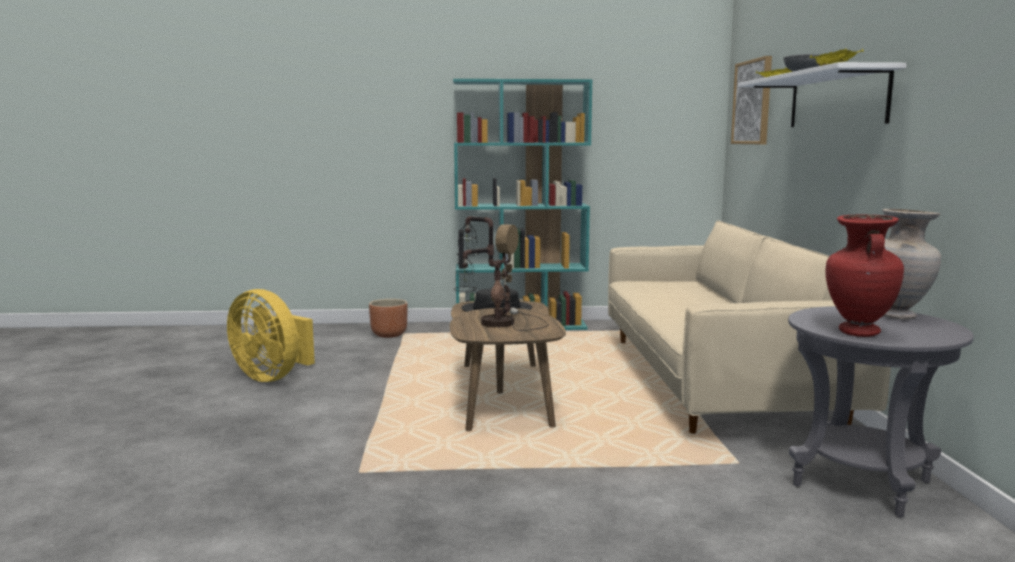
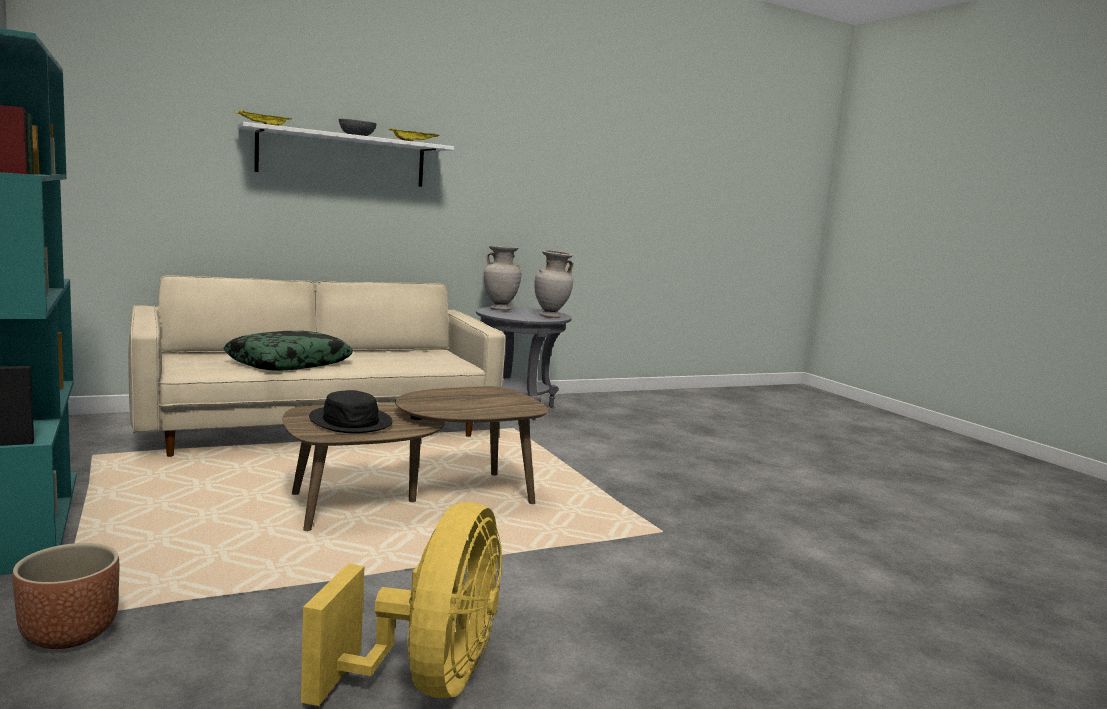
camera: 115 degrees left, 0 degrees up
(495, 324) = (479, 403): table lamp -> none
(674, 299) = (289, 363): none -> pillow
(752, 102) = (129, 128): picture -> none
(857, 332) = (550, 316): red vase -> beige vase

